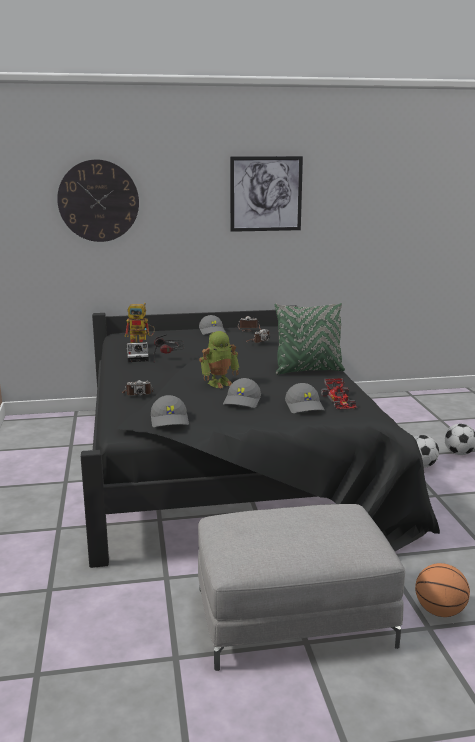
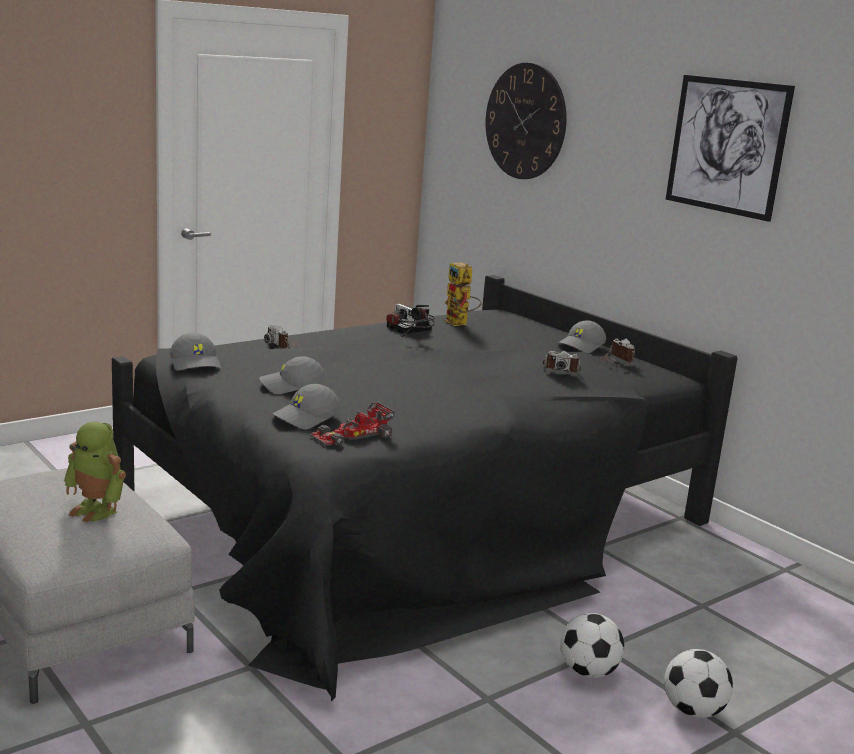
camera: 60 degrees right, 0 degrees up
(170, 420) = (196, 363): grey cap -> grey cap turned 75 degrees counterclockwise
(219, 383) = (347, 368): toy robot -> toy robot (97, 510)
(308, 370) = (465, 408): green pillow -> none
(439, 611) = (129, 730): basketball -> none

